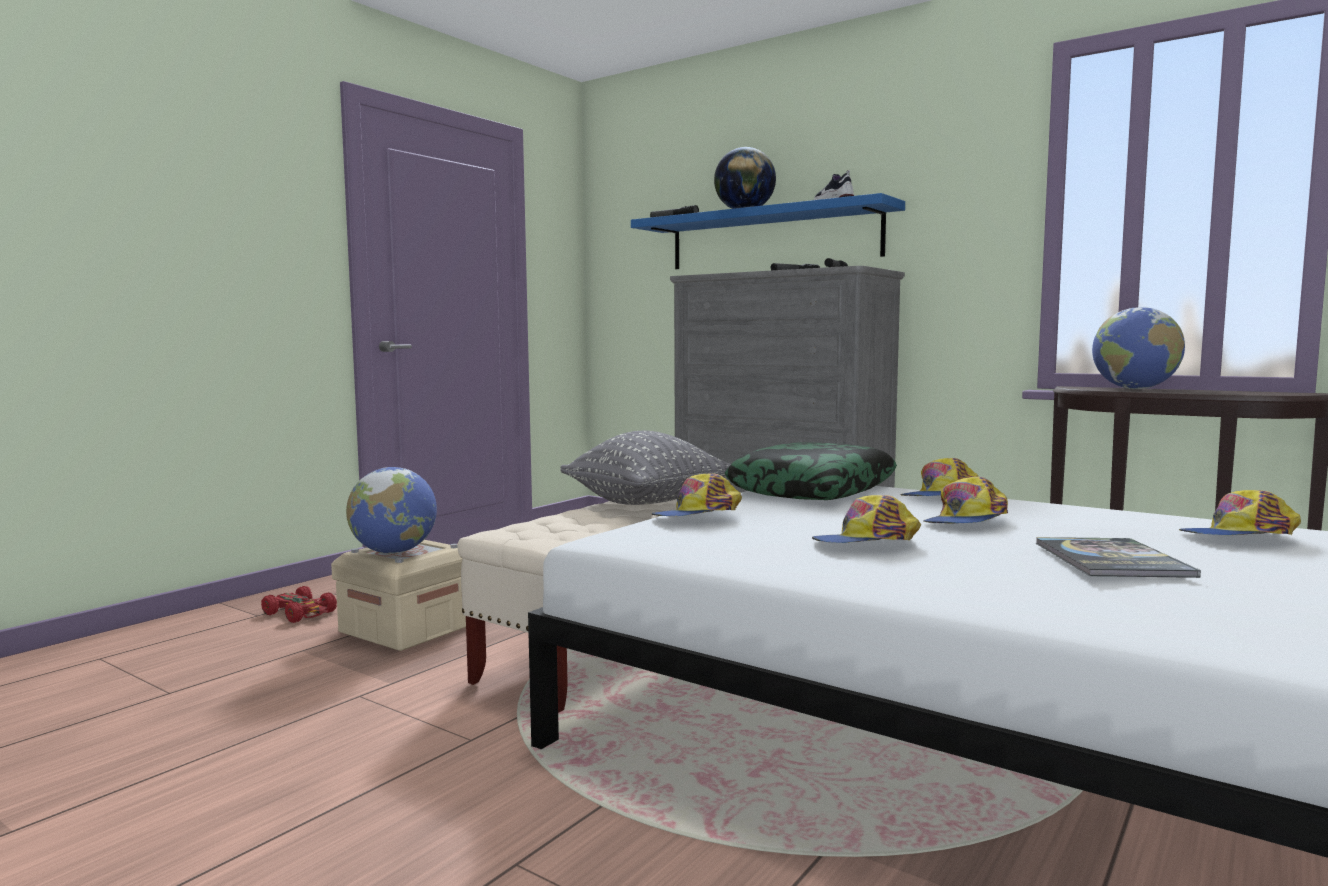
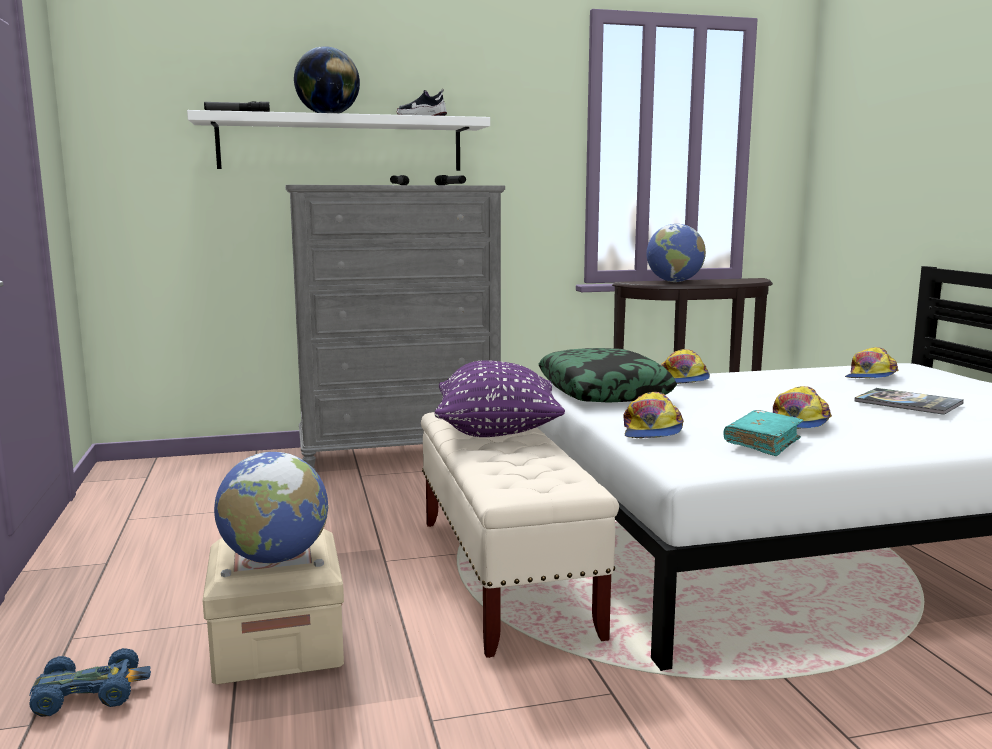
camera: 50 degrees left, 5 degrees up
(300, 613) = (90, 693): red toy car -> blue toy car
(647, 504) = (497, 432): grey pillow -> purple pillow
(746, 544) = (762, 443): none -> turquoise book
(772, 238) = (341, 144): blue shelf -> white shelf
(966, 521) = (765, 394): cap -> none

